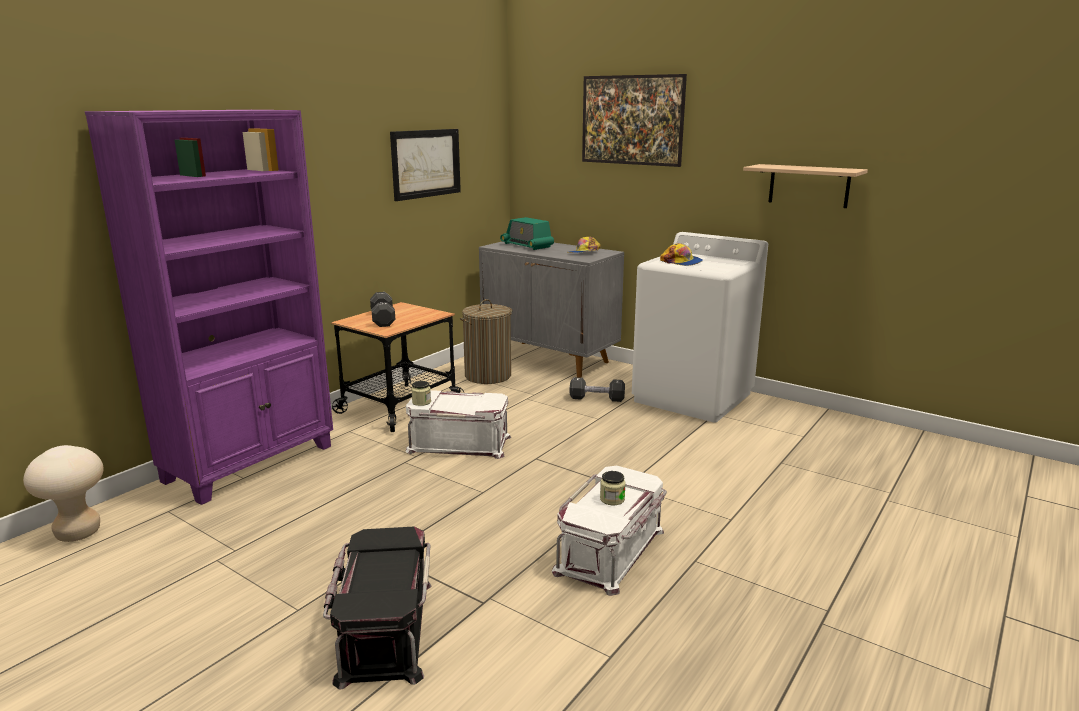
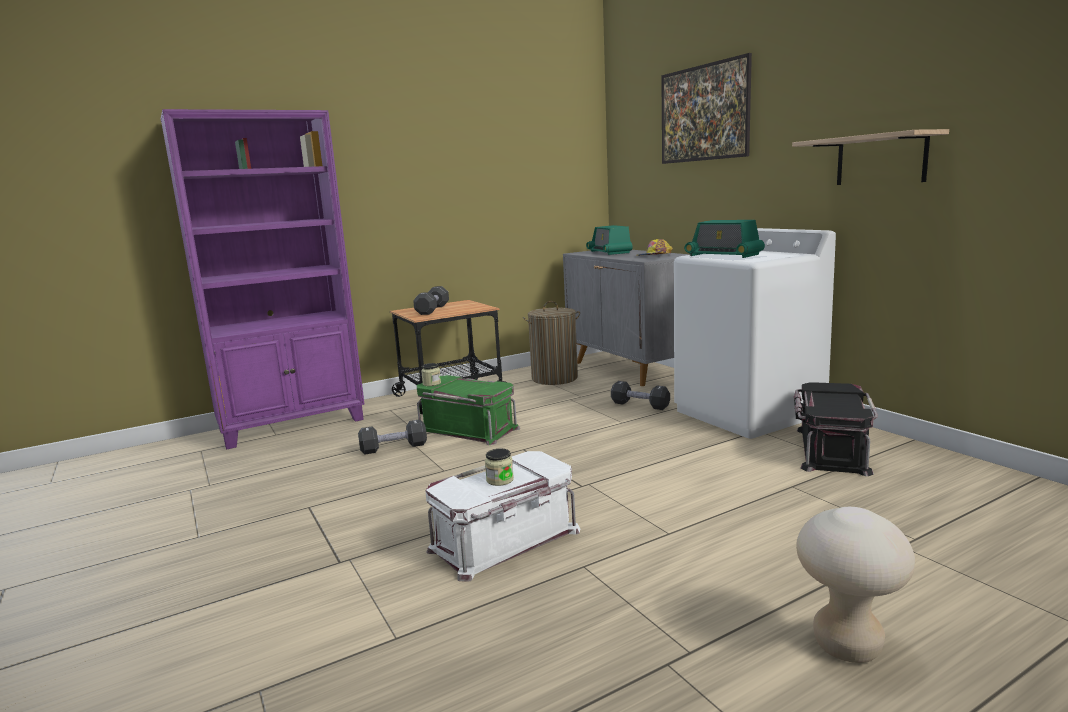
camera: 25 degrees right, 5 degrees down
(78, 533) = (132, 457): beige stool -> beige stool (847, 646)
(384, 629) = (238, 566): black storage box -> black storage box (830, 450)
(403, 475) = (394, 448): none -> black dumbbell
(426, 163) = (503, 171): picture -> none
(459, 443) = (468, 429): white storage box -> green storage box
(681, 262) = (723, 255): cap -> radio

